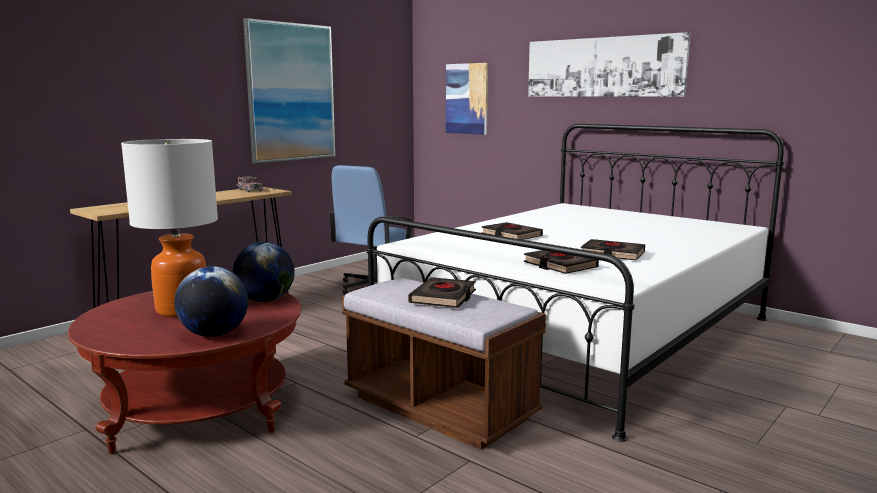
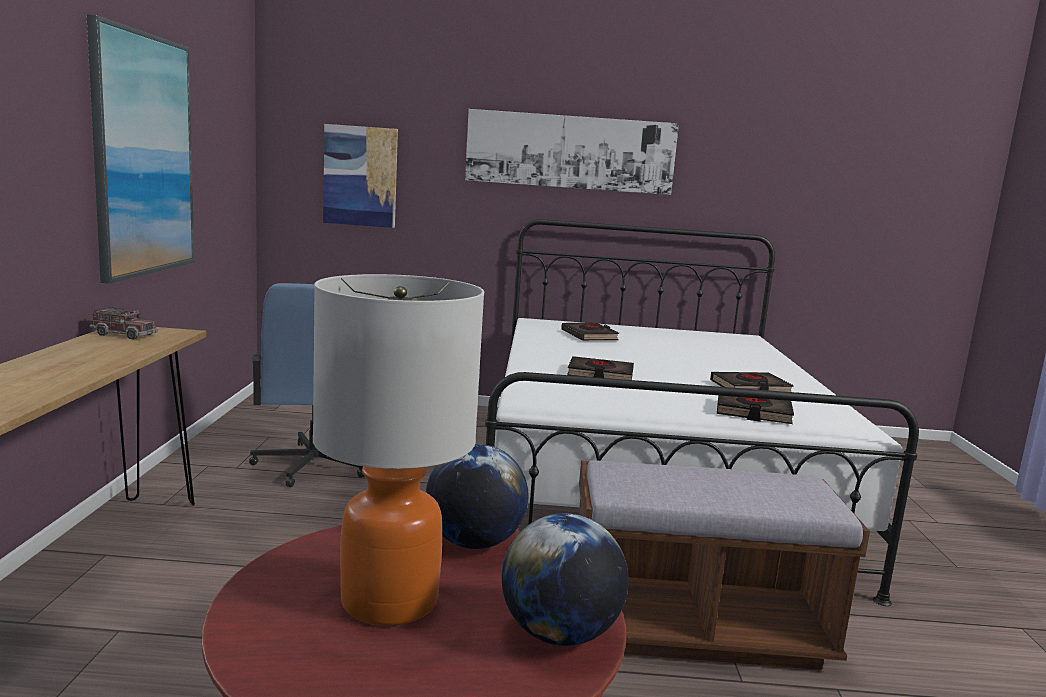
camera: 40 degrees left, 0 degrees up
(443, 297) = (721, 482): black book -> black book (589, 336)

